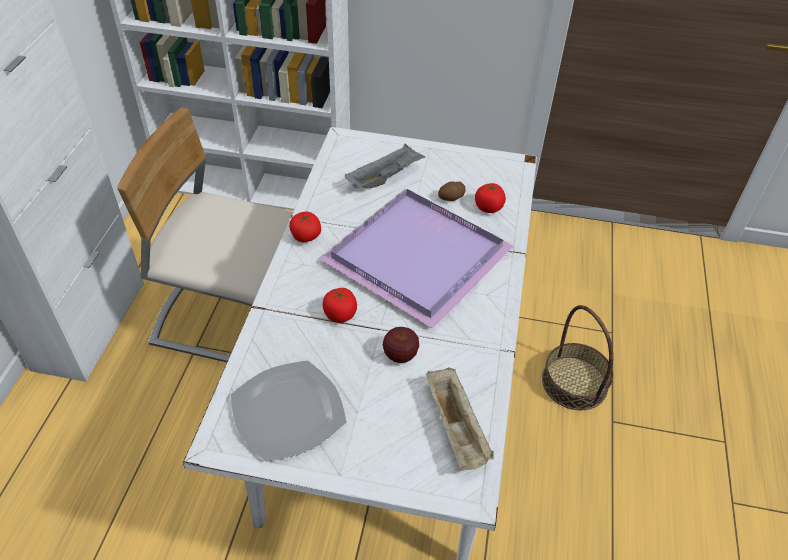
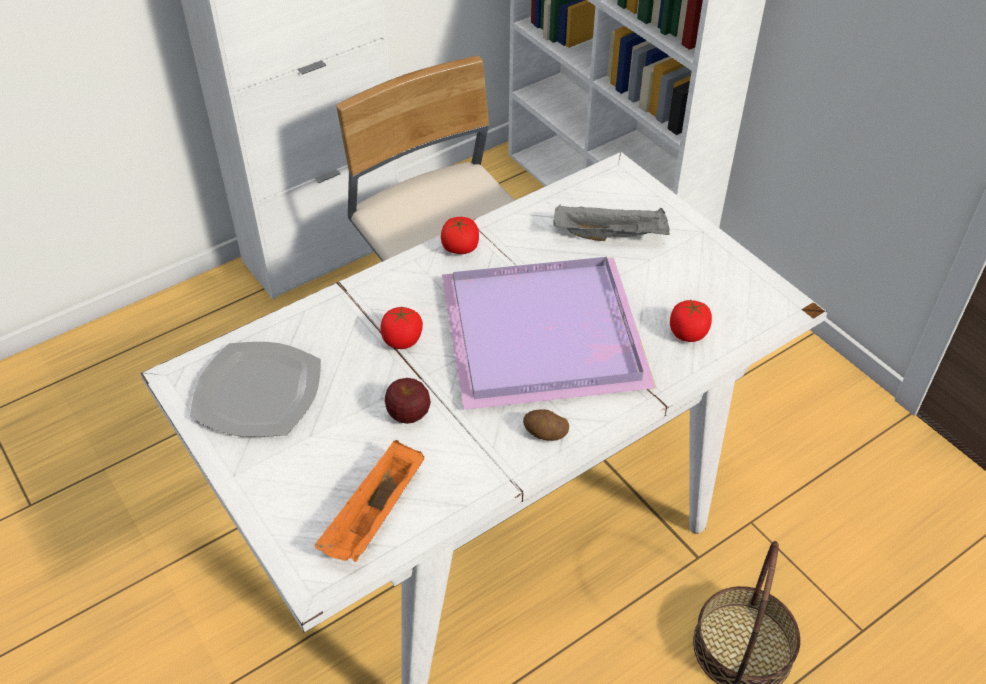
camera: 45 degrees right, 0 degrees up
(451, 198) = (658, 298): potato -> potato (545, 433)
(456, 429) = (374, 517): beige tray -> orange tray

